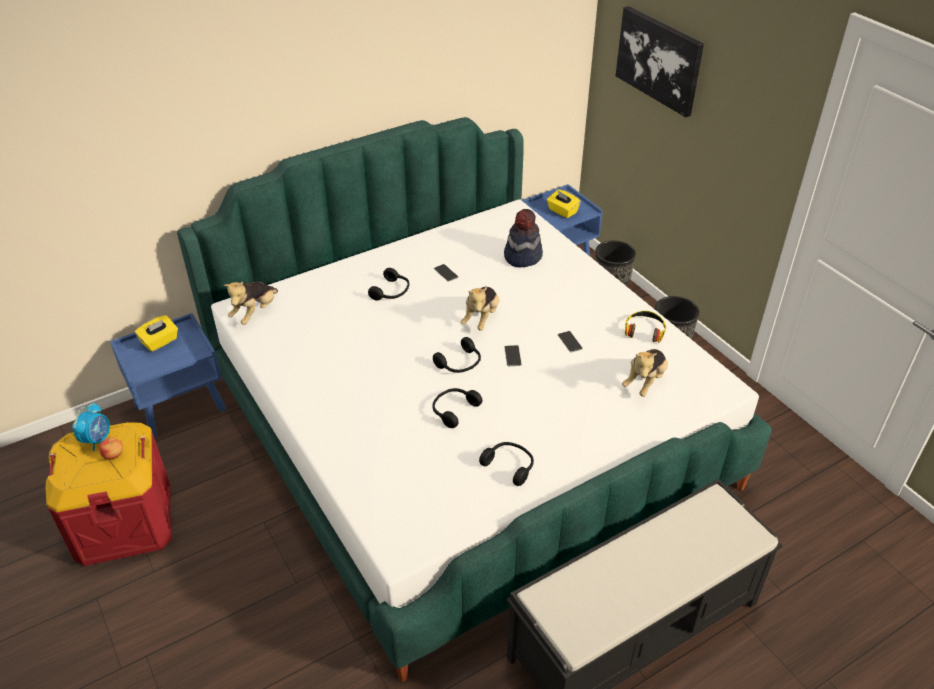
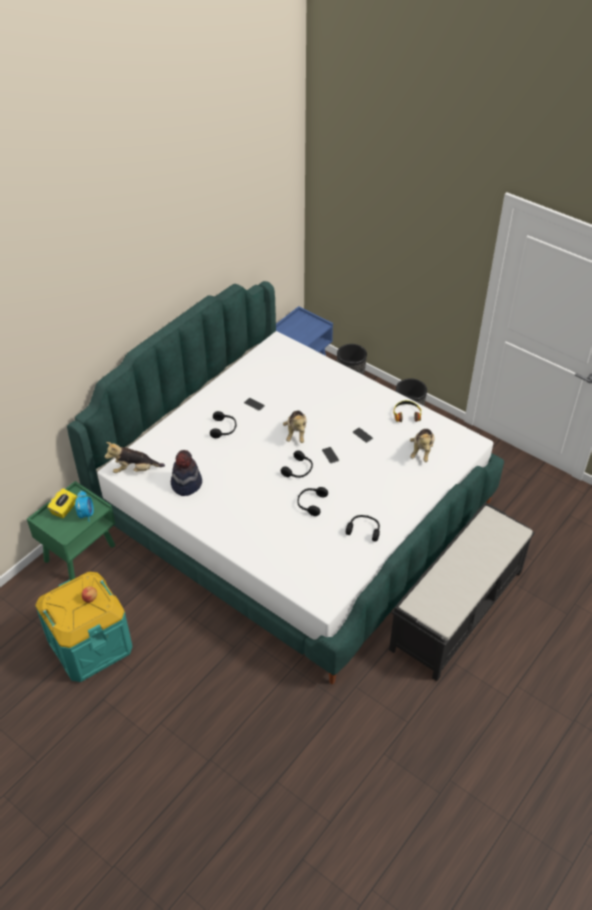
camera: 20 degrees left, 5 degrees up
(97, 439) = (71, 591): alarm clock -> alarm clock (86, 514)
(124, 521) = (90, 644): red storage box -> turquoise storage box
(181, 407) = (80, 552): blue nightstand -> green nightstand
(255, 313) = (135, 470): plush toy -> plush toy turned 75 degrees clockwise
(522, 256) = (301, 378): hat -> hat (186, 484)
(562, 211) = (304, 330): yellow tissue box -> none
(659, 60) = (365, 217): picture -> none

